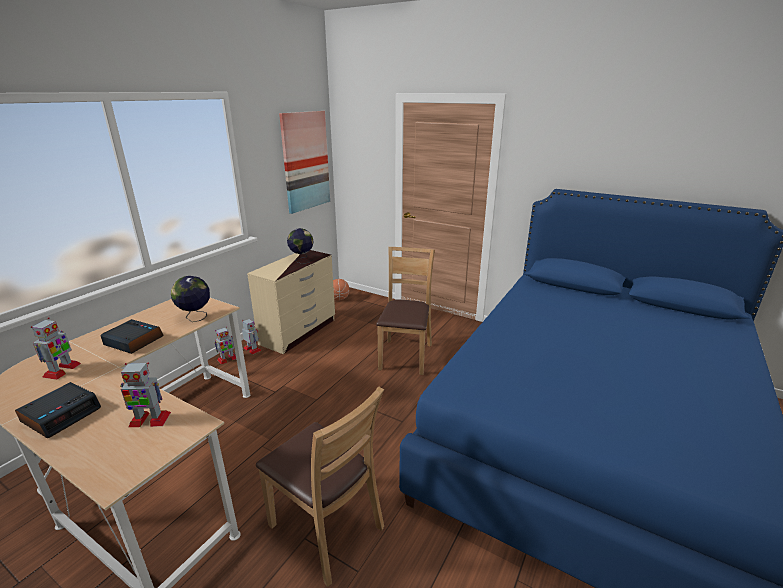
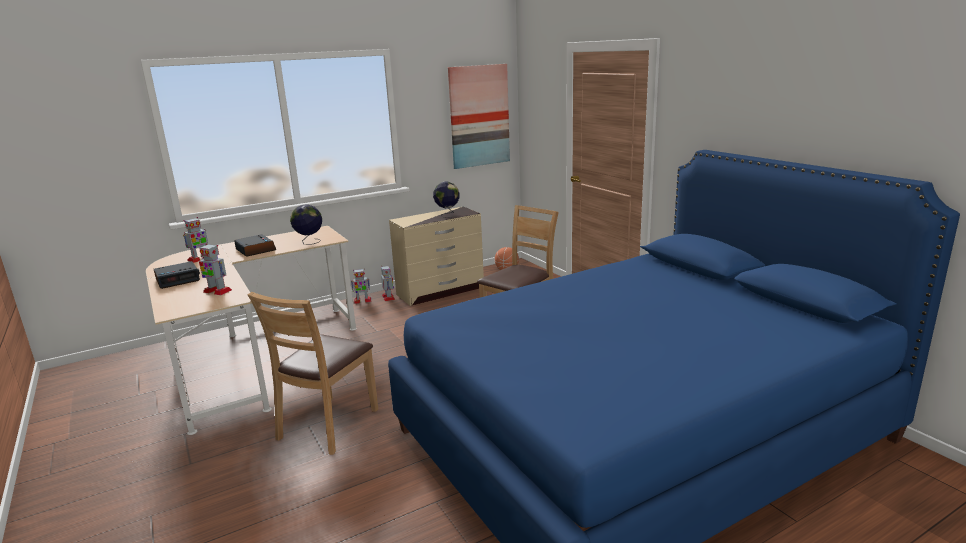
camera: 30 degrees right, 5 degrees down
(326, 528) = (328, 425): brown chair -> brown chair turned 45 degrees clockwise

